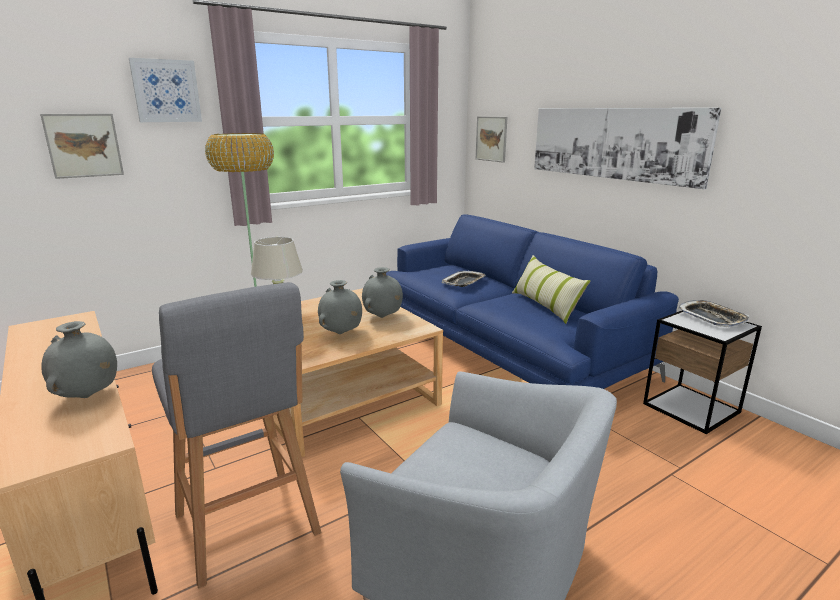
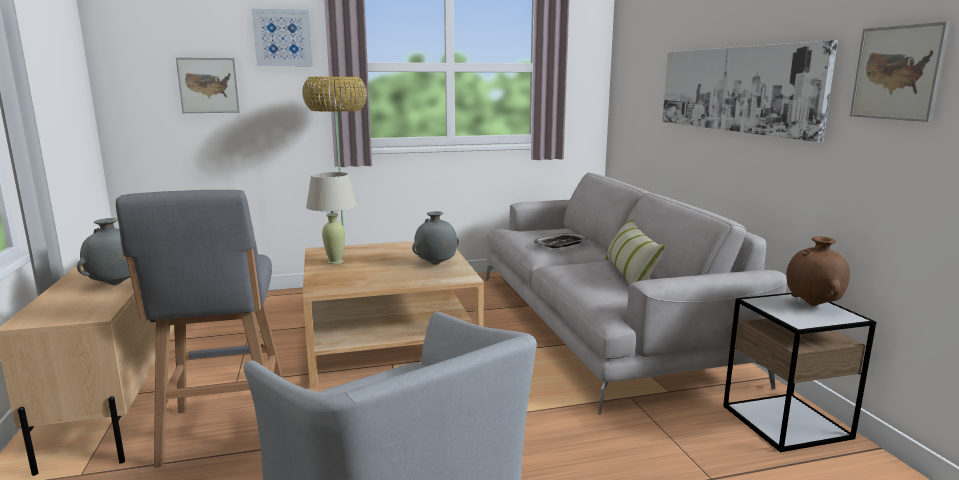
camera: 20 degrees right, 5 degrees down
(341, 333) = (381, 273): grey vase -> none
(491, 139) = (629, 89): picture -> picture (897, 73)
(504, 345) = (601, 323): blue sofa -> grey sofa
(711, 318) = (813, 305): tray -> brown vase

